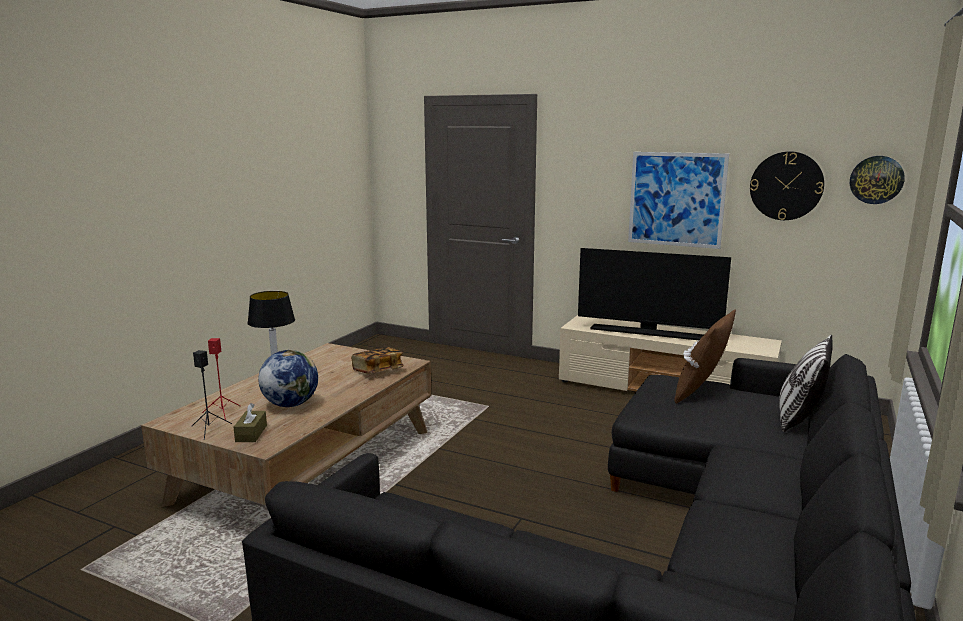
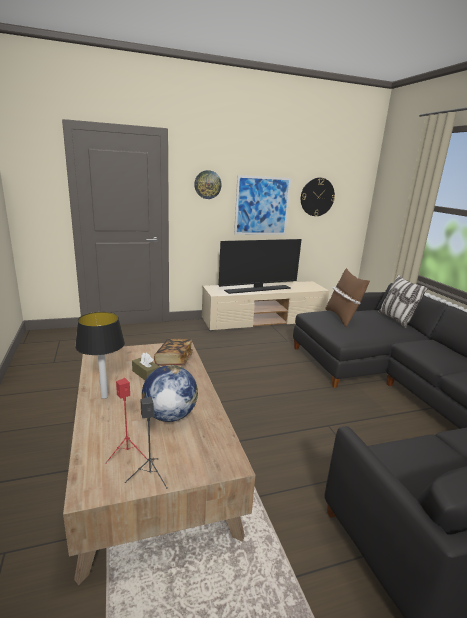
camera: 45 degrees left, 5 degrees up
(251, 433) = (195, 458): brown tissue box -> brown tissue box (145, 374)
(876, 179) = (354, 193): wall clock -> wall clock (207, 184)

